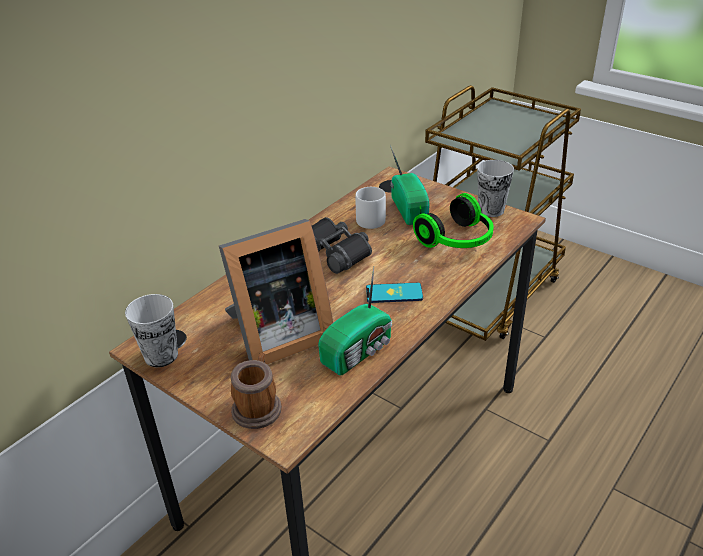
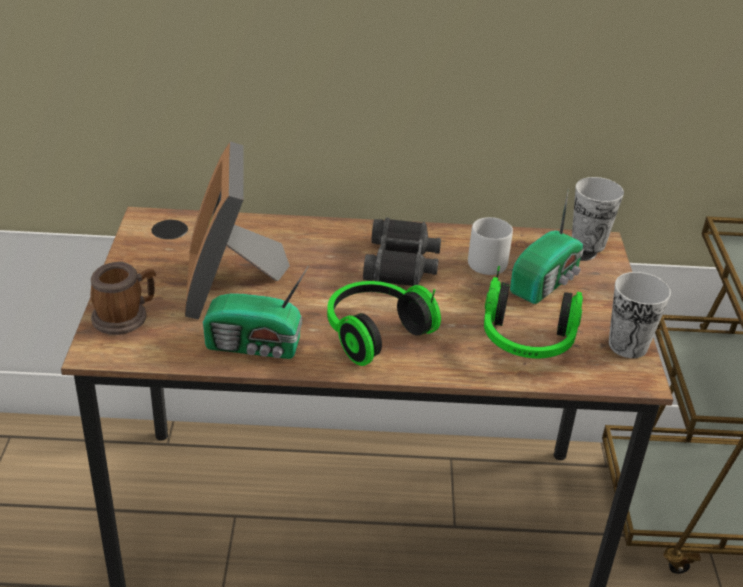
camera: 50 degrees right, 0 degrees up
(161, 356) = (144, 234): cup -> cup (588, 243)
(277, 336) = (230, 285): picture frame -> picture frame turned 60 degrees clockwise
(394, 293) = (373, 332): phone -> headphones

